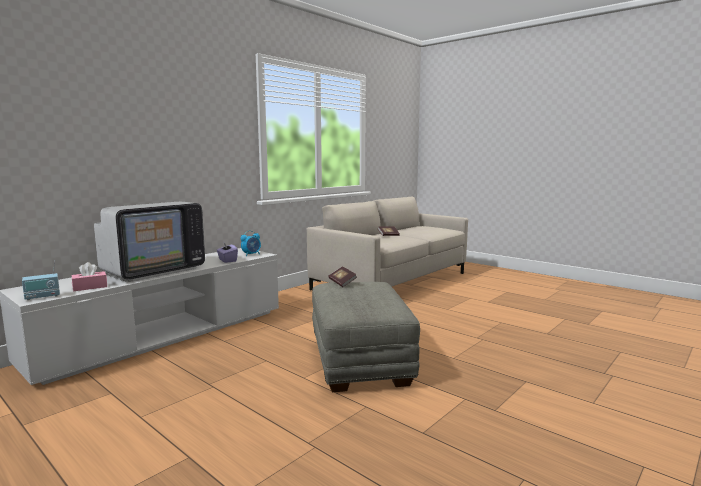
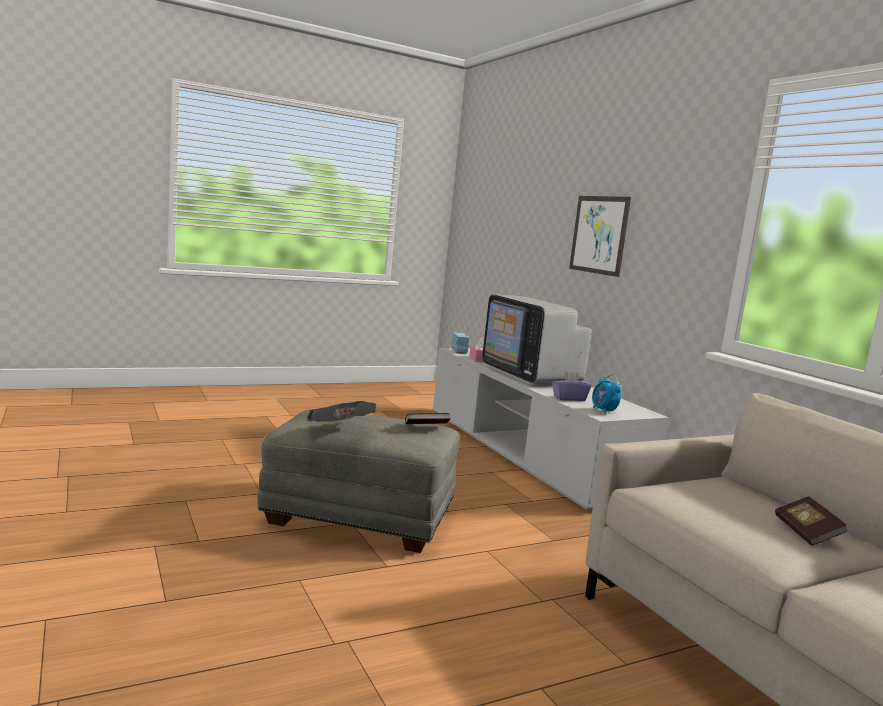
camera: 110 degrees right, 0 degrees up
(146, 140) = (599, 235): none -> picture
(388, 296) = (339, 431): none -> newspaper

